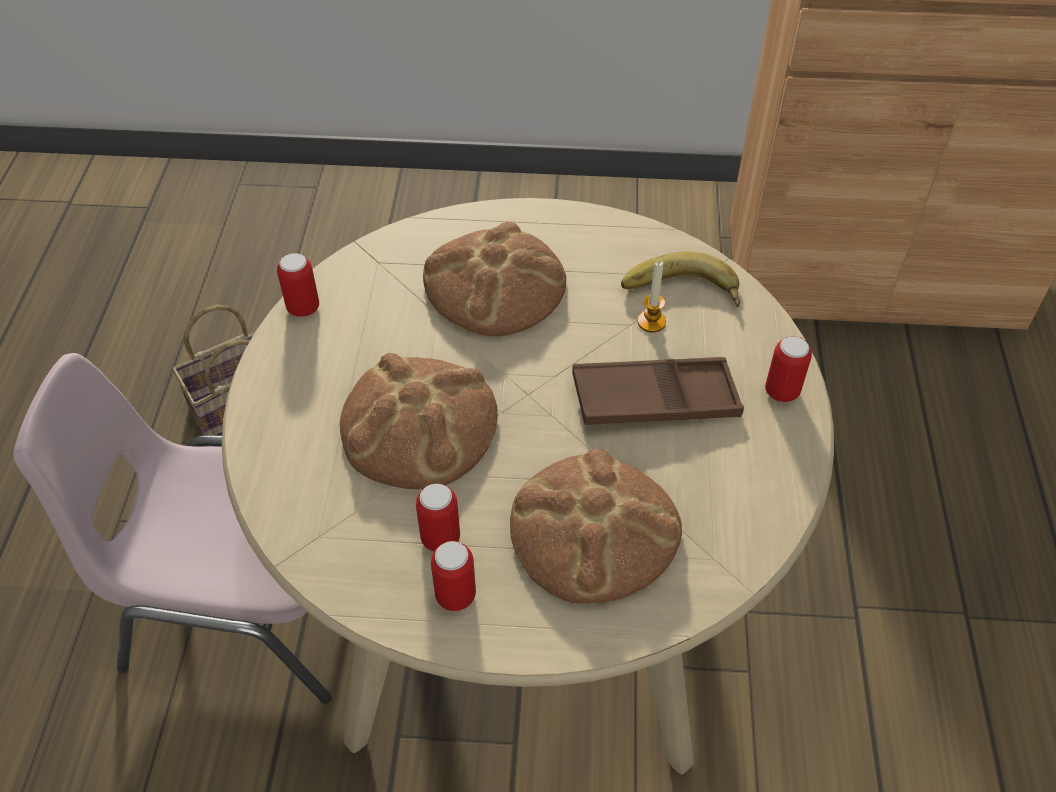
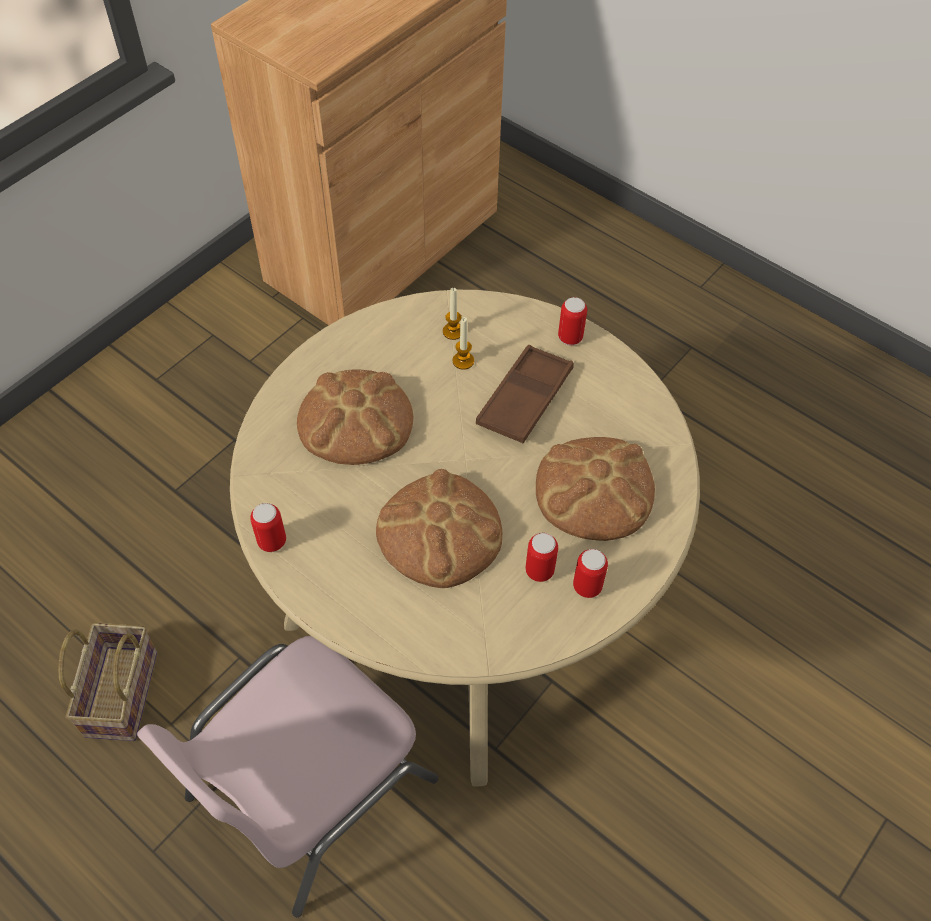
camera: 55 degrees left, 5 degrees up
(680, 293) = (453, 331): banana -> candle

